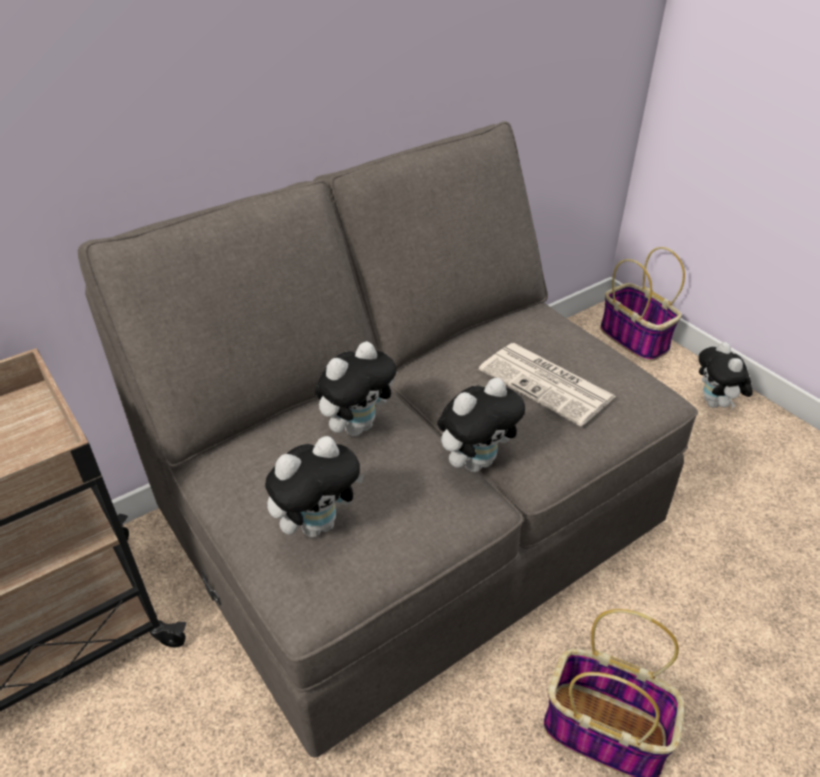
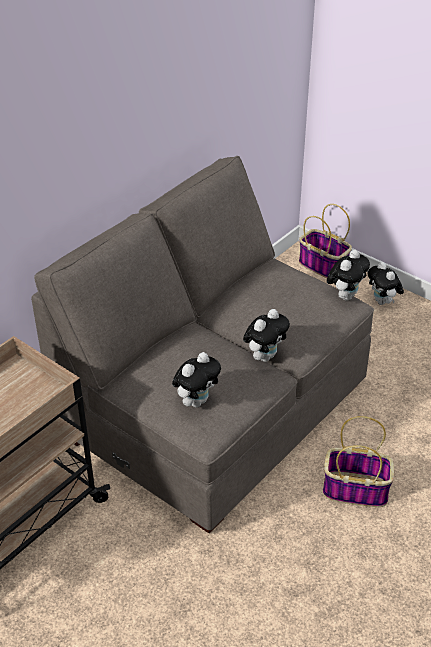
camera: 15 degrees left, 0 degrees up
(357, 426) = (194, 349): plush toy -> plush toy (345, 296)
(548, 384) = (291, 307): newspaper -> none

